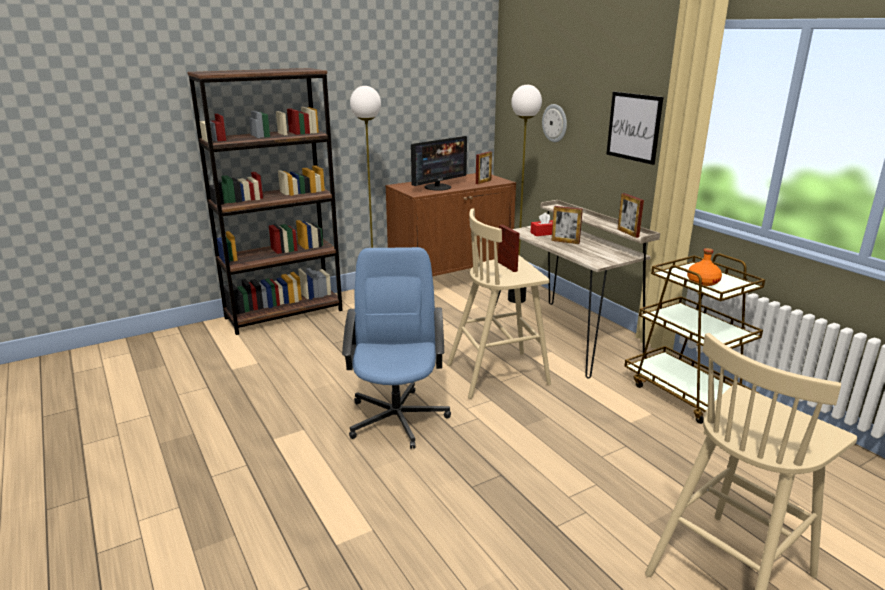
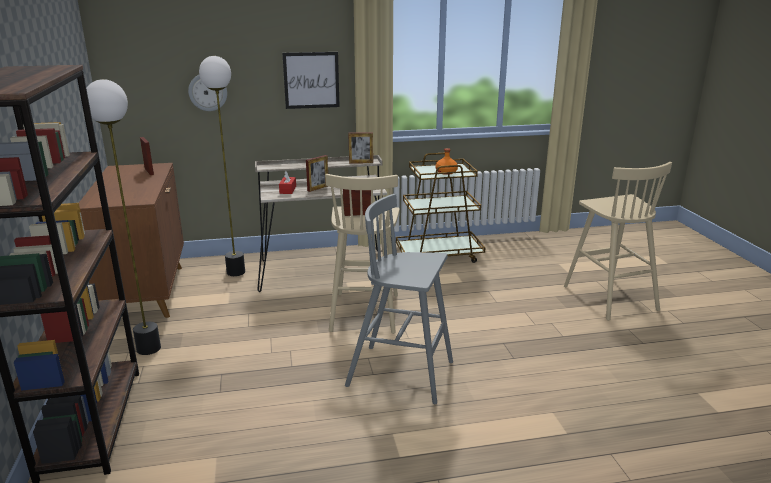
camera: 70 degrees left, 0 degrees up
(397, 417) = (403, 374): blue office chair -> grey stool
(438, 187) = (134, 189): monitor -> none

